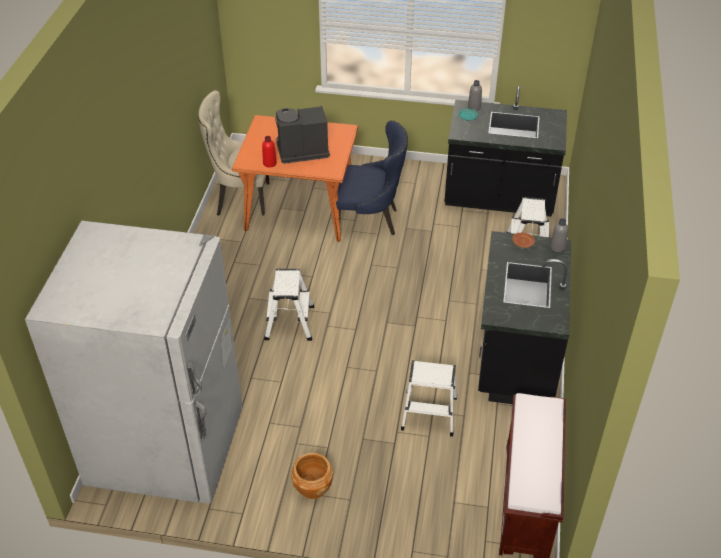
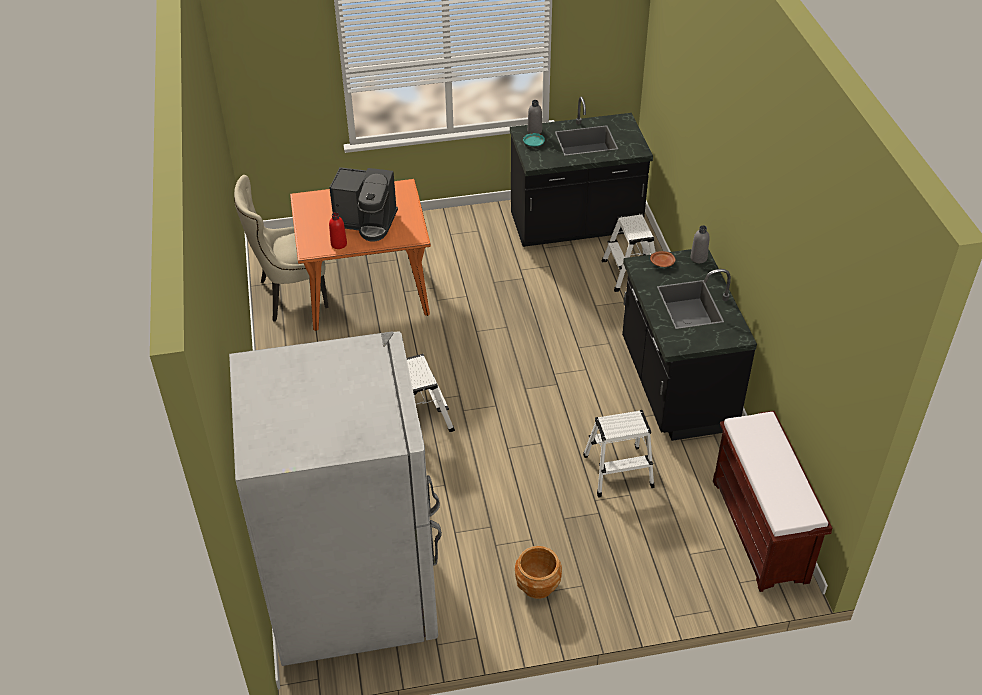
camera: 20 degrees left, 0 degrees up
(301, 151) = (366, 222): coffee machine -> coffee machine turned 135 degrees counterclockwise
(369, 220) = (450, 284): blue chair -> none

